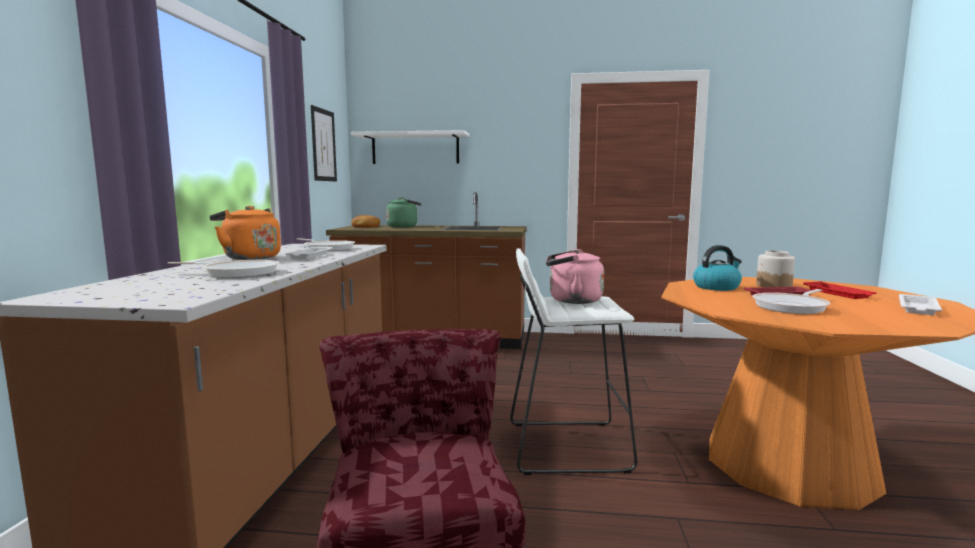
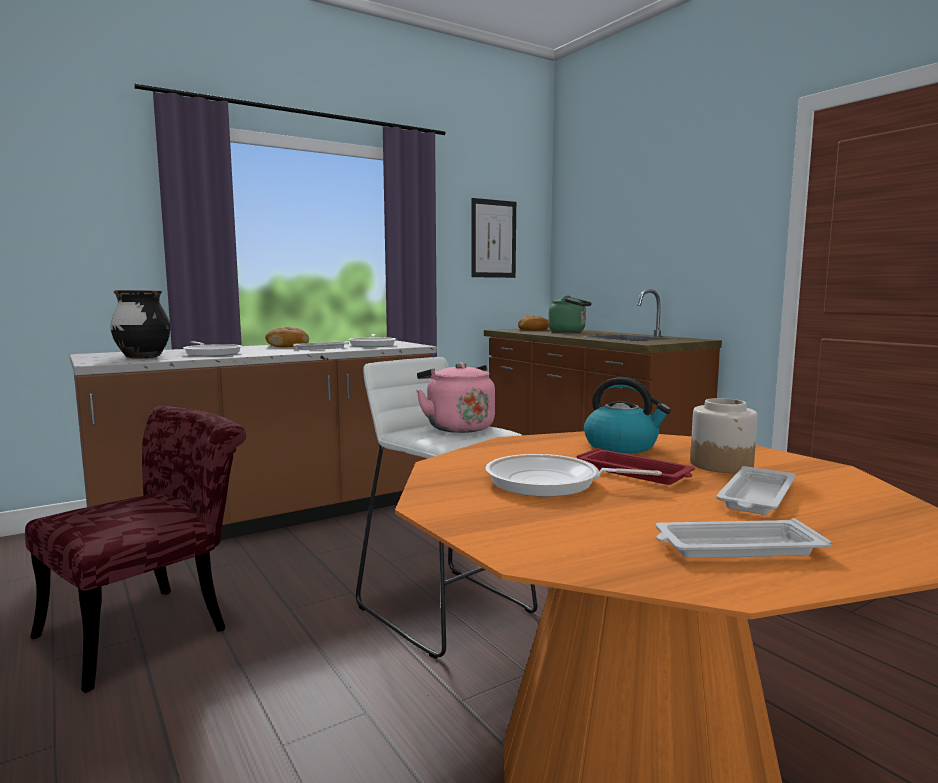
camera: 50 degrees right, 0 degrees up
(181, 287) = (143, 357): none -> black vase
(249, 257) = (288, 345): orange kettle -> bread
(415, 149) = (606, 235): white shelf -> none
(838, 293) = (756, 498): red tray -> white tray

